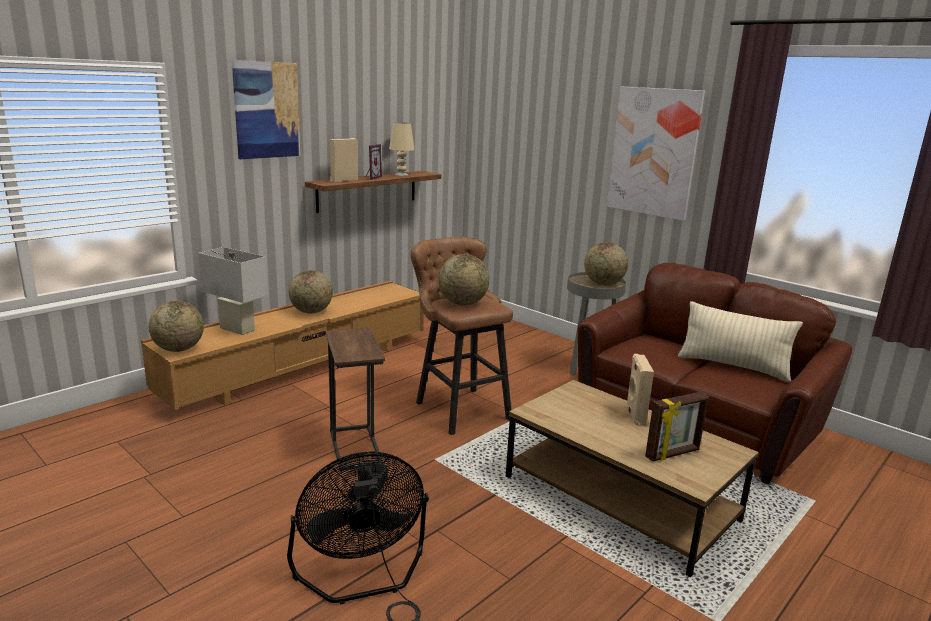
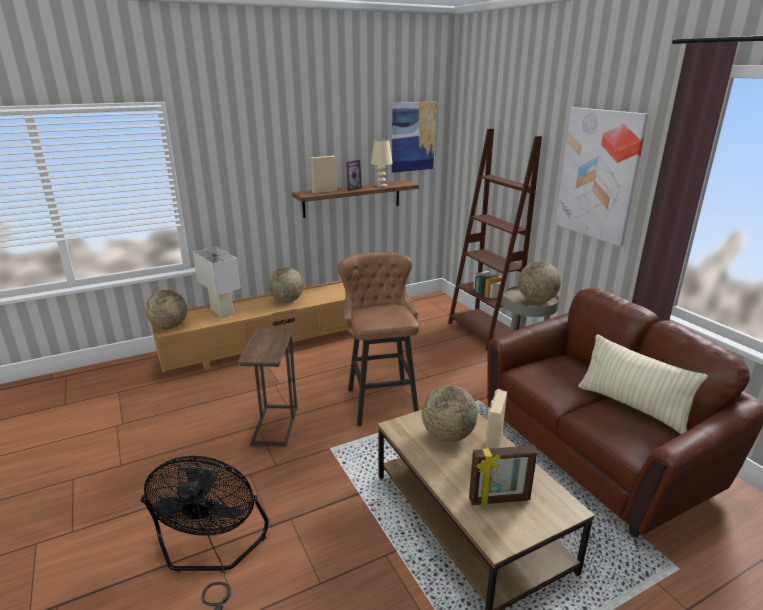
camera: 20 degrees right, 5 degrees up
(266, 110) = (255, 135): picture -> picture (413, 137)
(463, 303) = (376, 314): globe -> globe (448, 435)
(523, 334) = (482, 332): none -> brown bookcase

